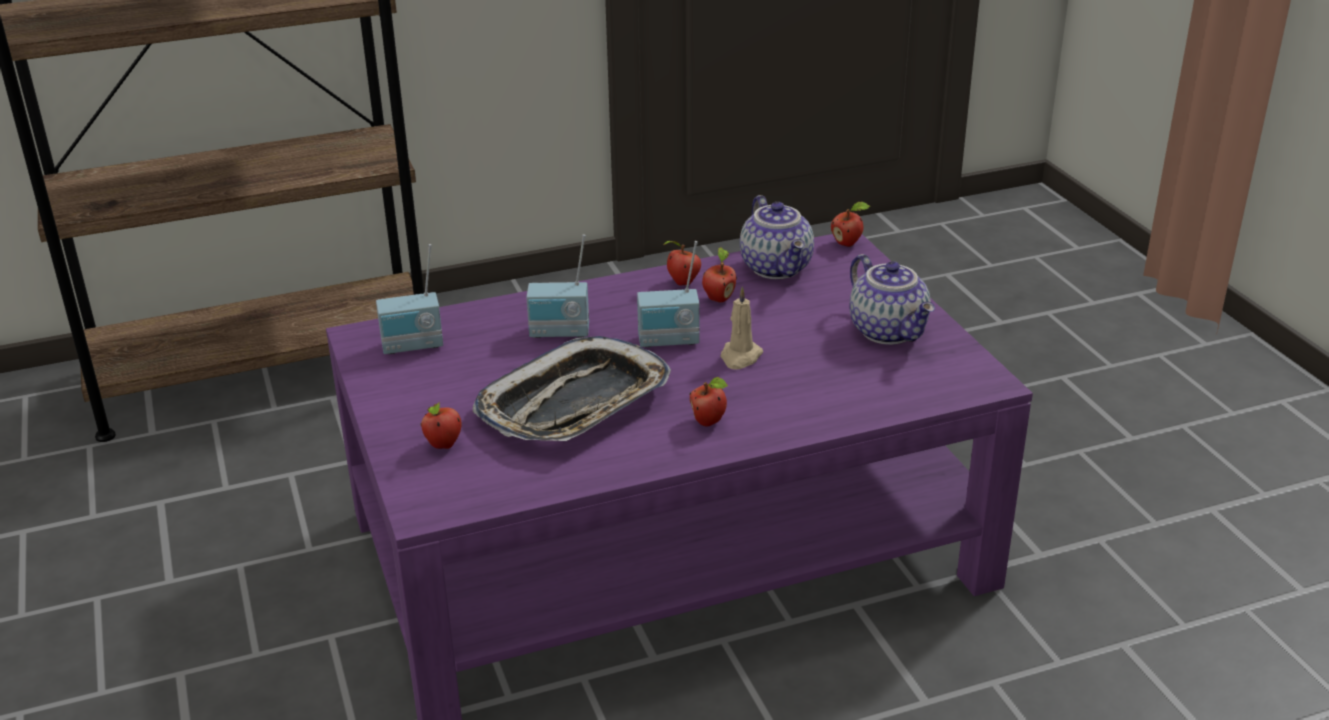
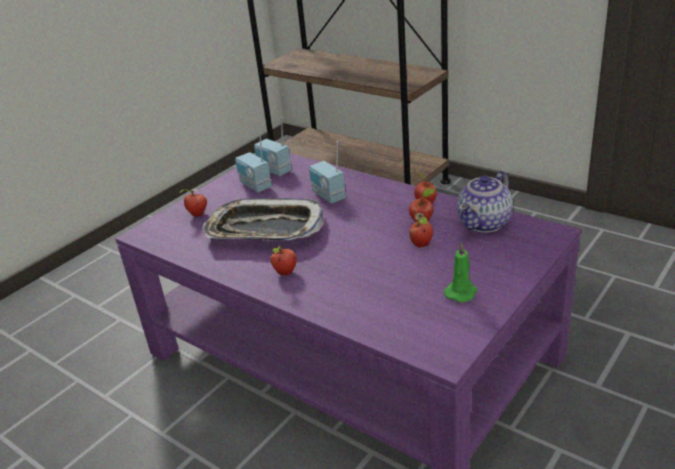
camera: 60 degrees right, 0 degrees up
(669, 342) = (355, 227): radio -> radio (254, 186)
(740, 357) = (365, 254): beige candle -> none
(848, 243) = (554, 233): apple -> apple (422, 245)
(890, 331) = (461, 292): teapot -> green candle

